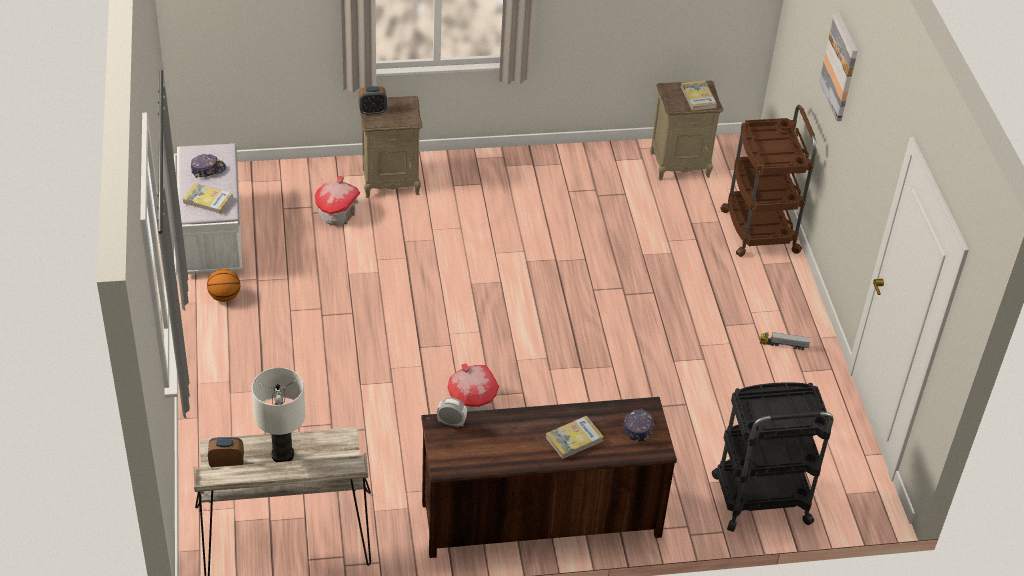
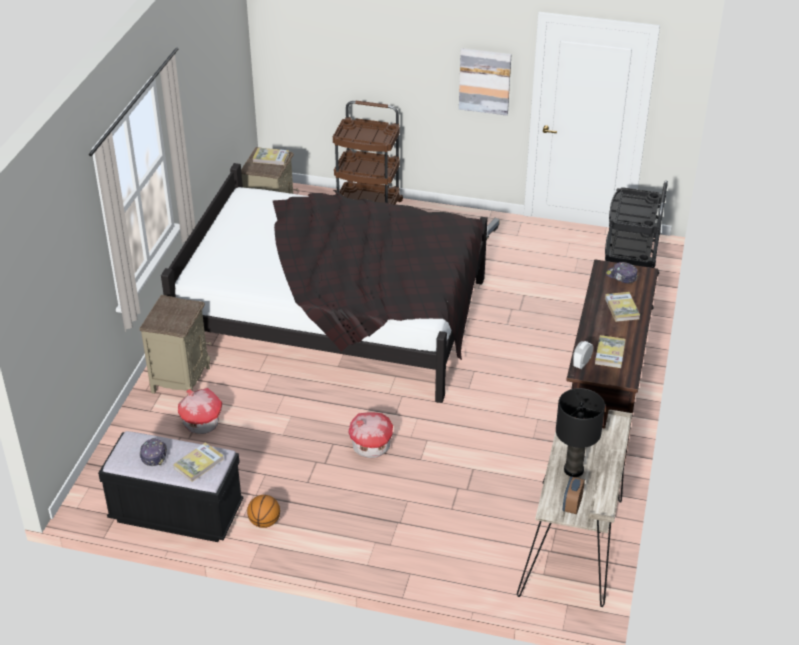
camera: 65 degrees left, 5 degrees down
(212, 237) = (176, 513): white bench -> black bench
(283, 455) = (574, 469): white table lamp -> black table lamp
(372, 111) = (164, 324): alarm clock -> none
(471, 403) = (472, 401): toy house -> toy house (371, 447)
(483, 443) = (610, 353): none -> book
(552, 259) = (336, 315): none -> black bed
(840, 66) = (392, 40): picture -> picture (485, 81)

